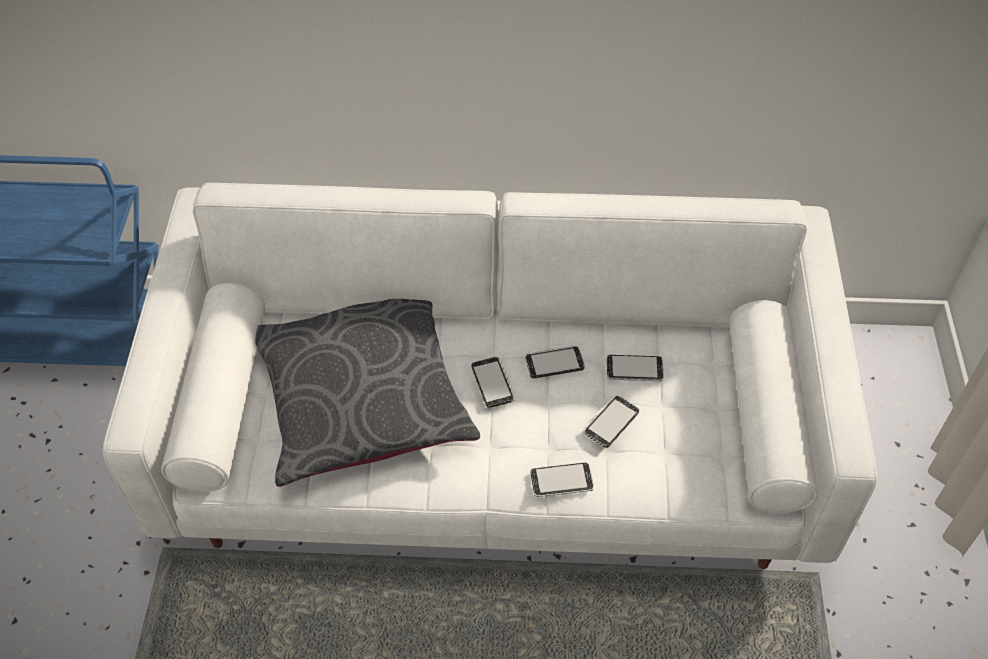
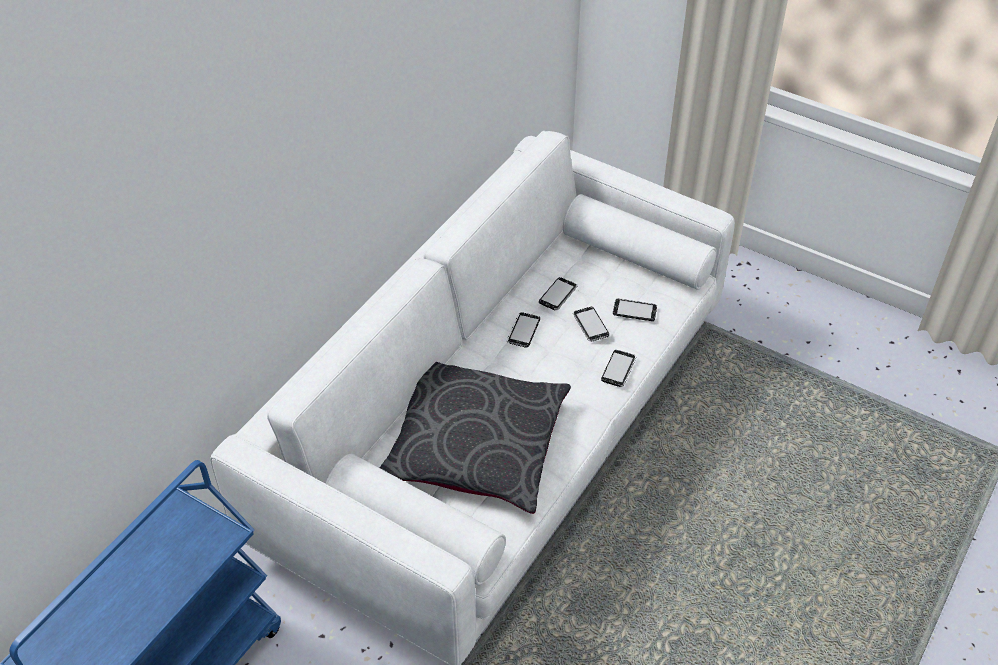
camera: 60 degrees left, 5 degrees down
(493, 383) = (516, 369): phone -> phone (634, 311)

